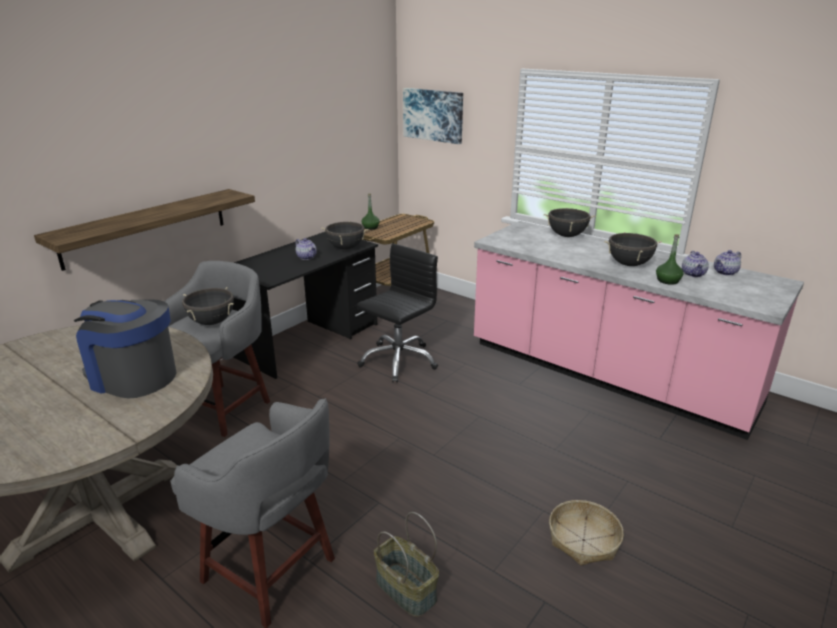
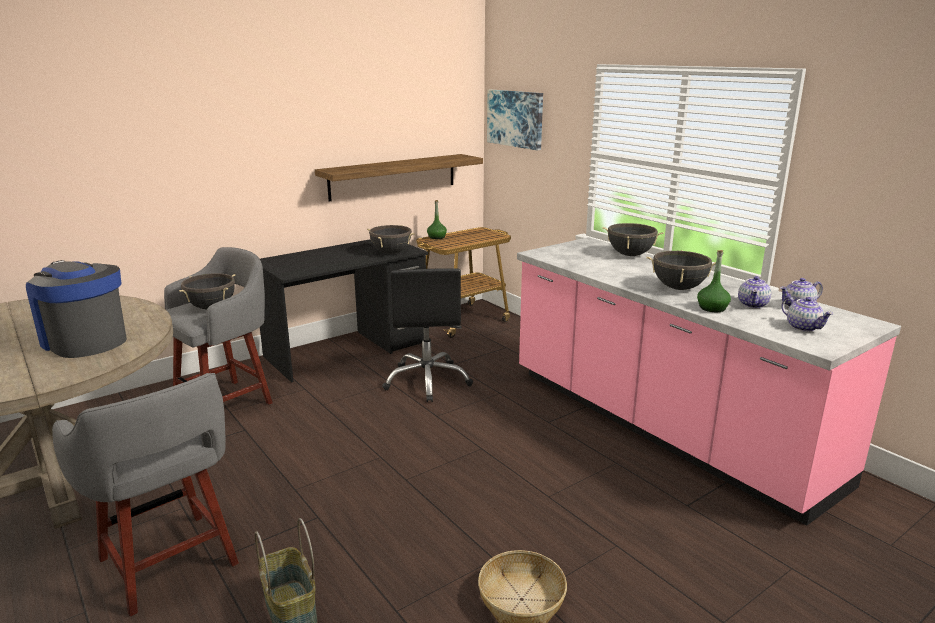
camera: 15 degrees right, 5 degrees down
(146, 227) = (173, 209): shelf -> shelf (393, 176)
(307, 257) = (344, 258): teapot -> teapot (803, 327)
(398, 361) = (427, 381): black office chair -> black office chair turned 120 degrees clockwise

